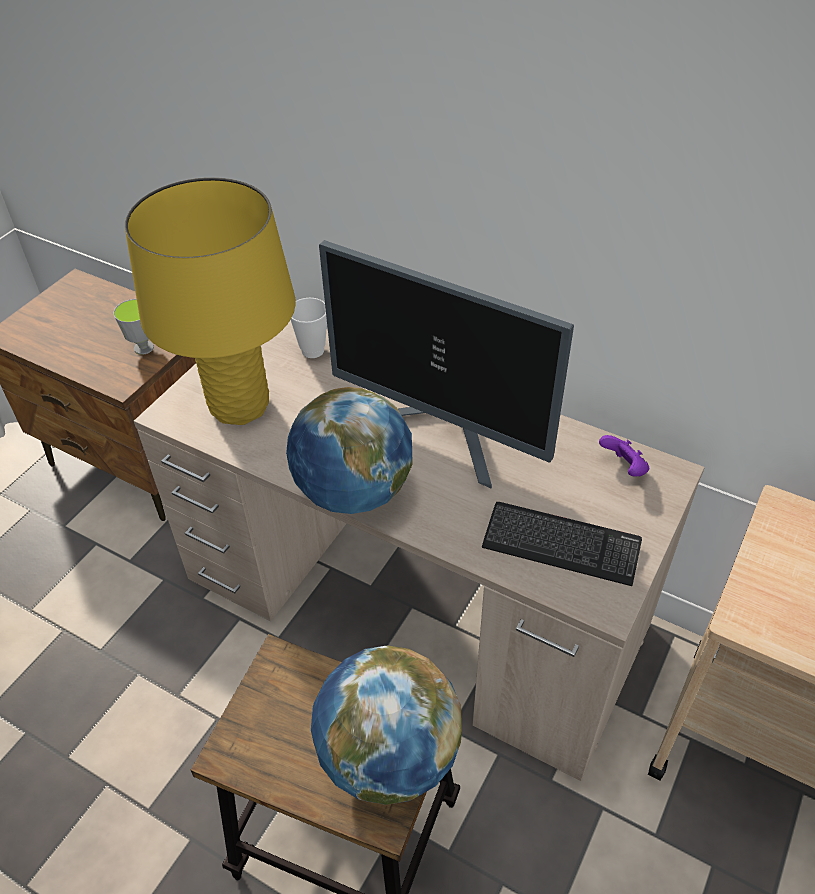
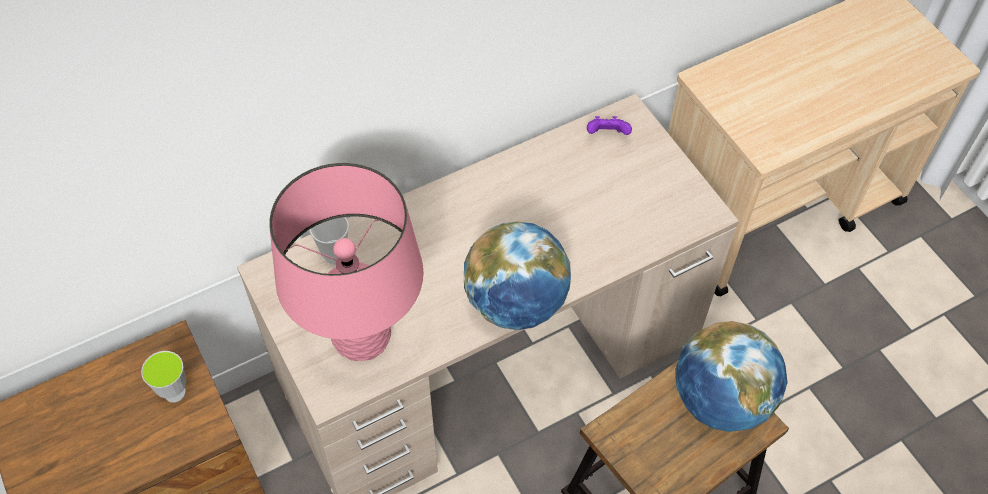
camera: 60 degrees left, 10 degrees up
(240, 406) = (362, 337): yellow table lamp -> pink table lamp
(441, 433) = (497, 218): monitor -> none
(561, 545) = (647, 208): keyboard -> none

